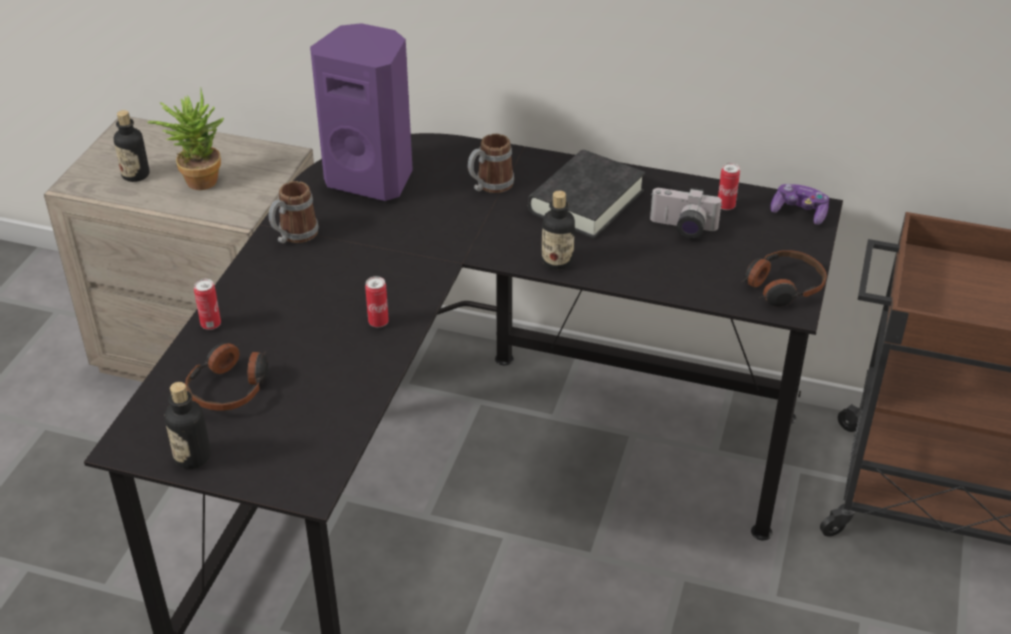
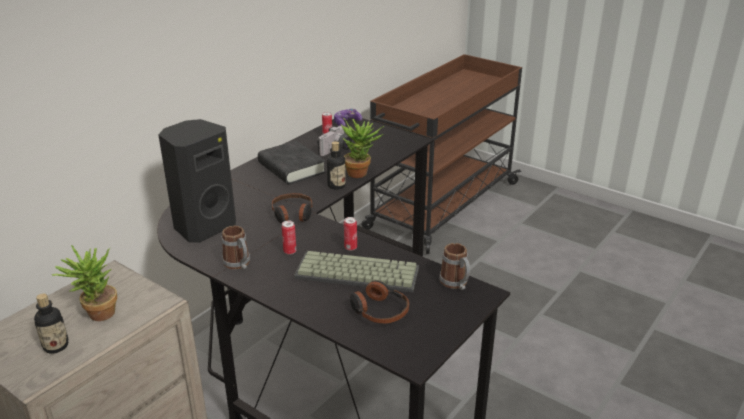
camera: 70 degrees left, 10 degrees down
(192, 457) = (437, 334): bottle -> none
(211, 324) = (309, 310): can -> can (290, 251)
(311, 344) = (355, 274): none -> keyboard
(372, 178) = (203, 227): purple speaker -> black speaker
(489, 186) = (250, 191): mug -> mug (456, 284)
(617, 276) = (361, 173): none -> potted plant
(782, 287) = (398, 139): headphones -> headphones (292, 214)

